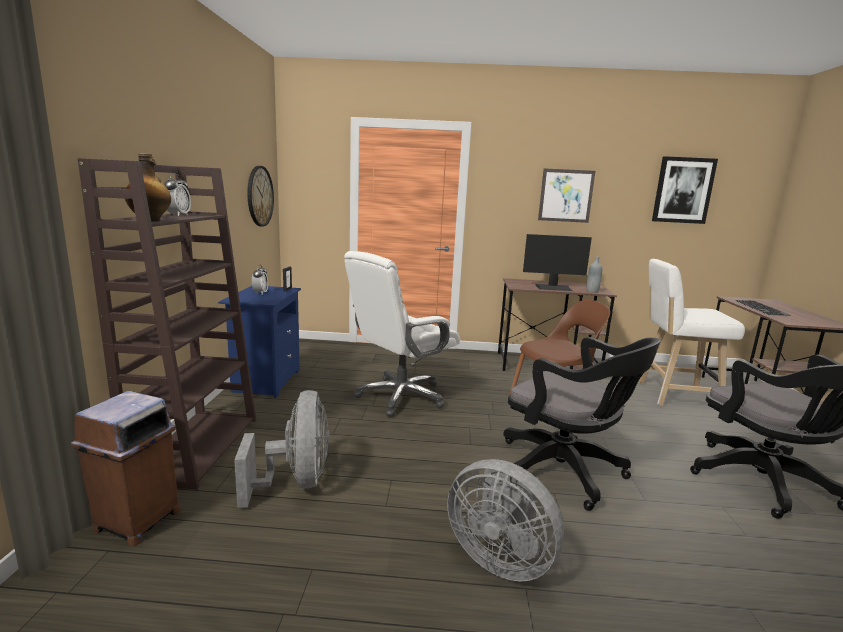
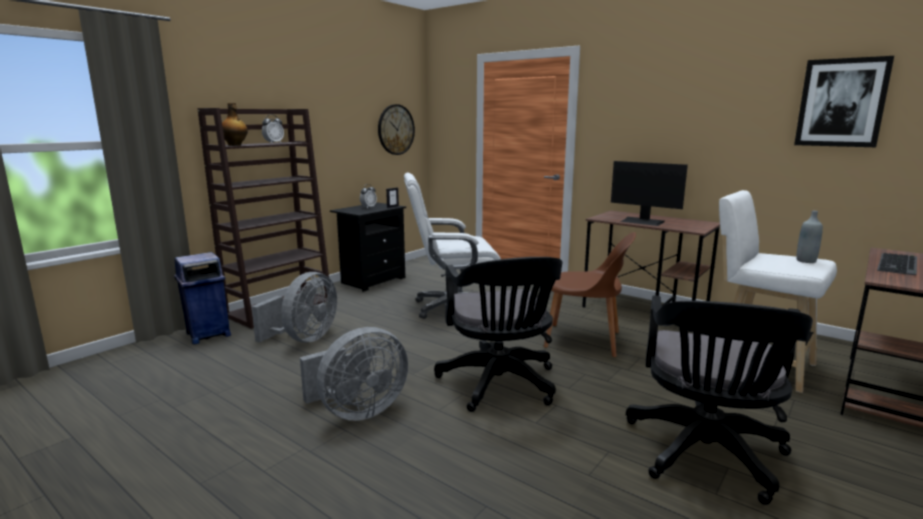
camera: 35 degrees right, 0 degrees up
(136, 521) = (207, 334): brown trash can -> blue trash can
(265, 381) = (372, 280): blue nightstand -> black nightstand
(500, 557) = (357, 411): grey fan -> grey fan turned 105 degrees counterclockwise
(566, 195) = (680, 117): picture -> none
(592, 291) = (682, 228): grey bottle -> grey bottle (806, 261)

